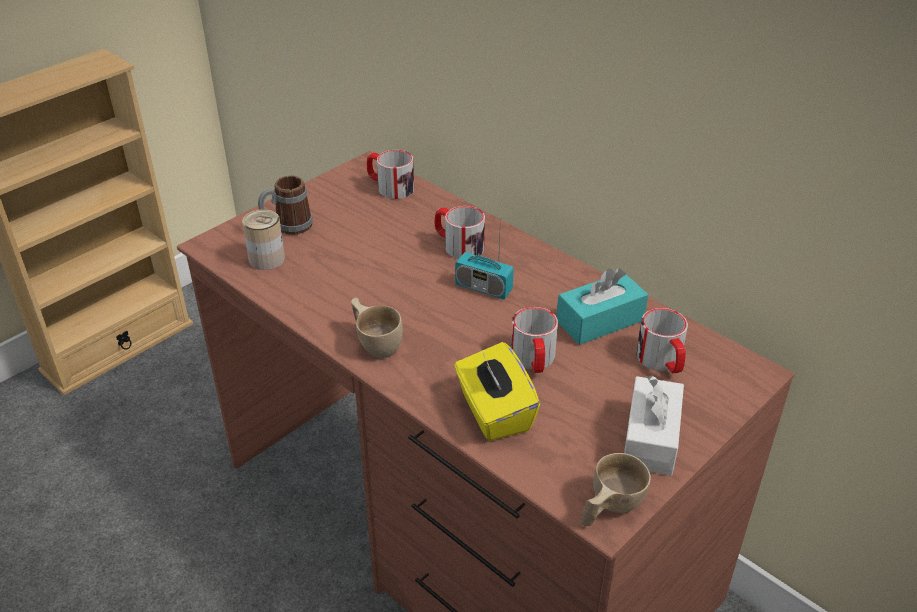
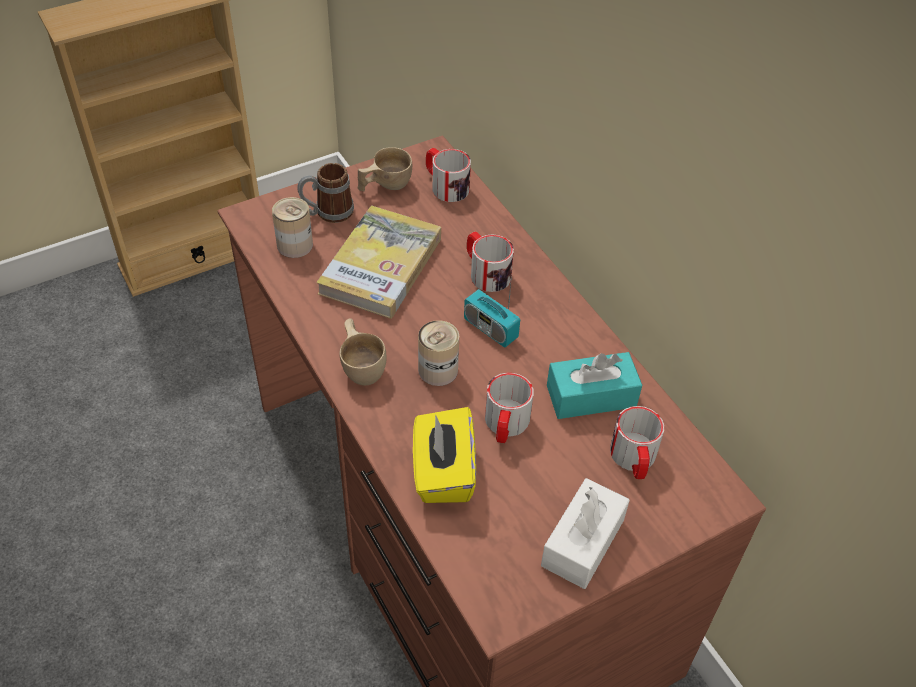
camera: 15 degrees right, 10 degrees up
(358, 259) = (381, 265): none -> book
(450, 330) = (438, 370): none -> can
(609, 507) = (508, 605): beige cup -> beige cup (384, 185)

